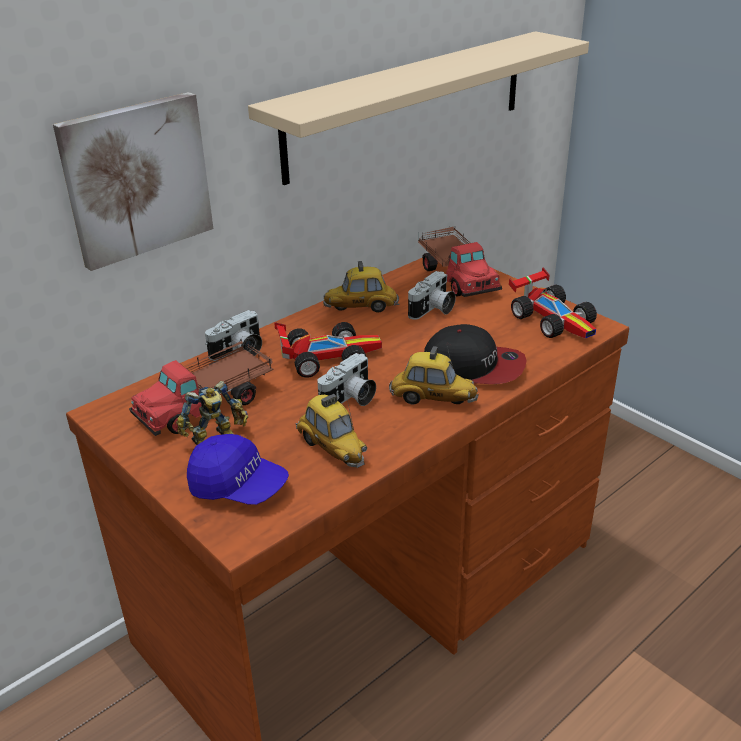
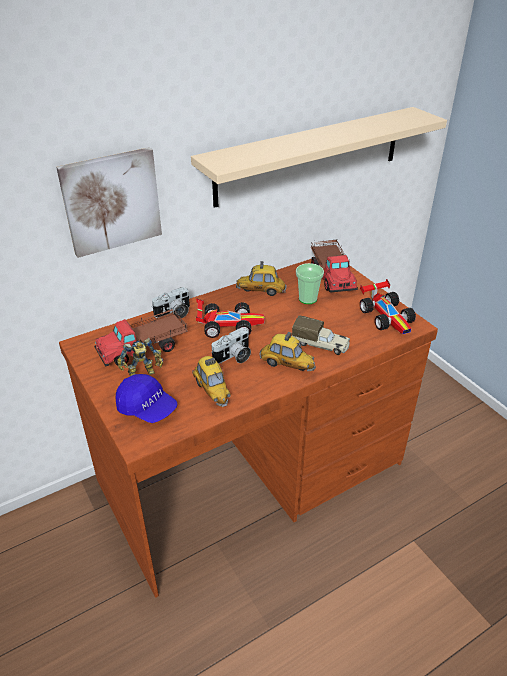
camera: 10 degrees right, 5 degrees up
(433, 310) = (307, 299): camera -> cup
(473, 367) = (321, 345): cap -> toy truck

